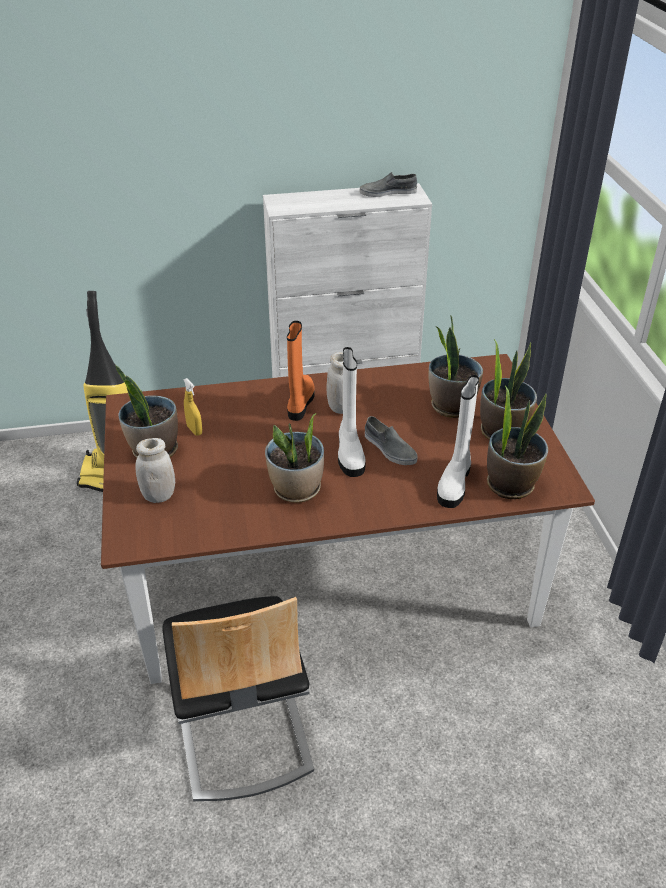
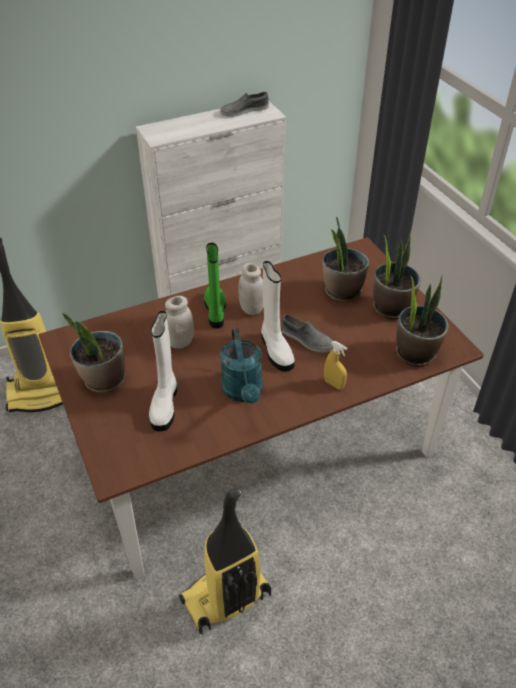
camera: 15 degrees left, 5 degrees up
(159, 495) = (125, 422): white jar -> white jar (180, 342)
(194, 430) = (133, 353): yellow spray bottle -> yellow spray bottle (334, 384)
(240, 728) = (226, 599): chair -> vacuum cleaner
(296, 490) = (244, 392): potted plant -> turquoise watering can
(300, 403) = (215, 311): orange boot -> green boot
(455, 483) = (371, 360): white boot -> white boot (165, 404)

